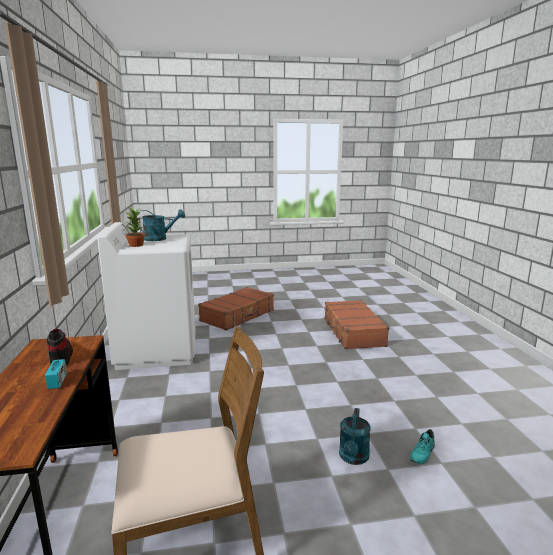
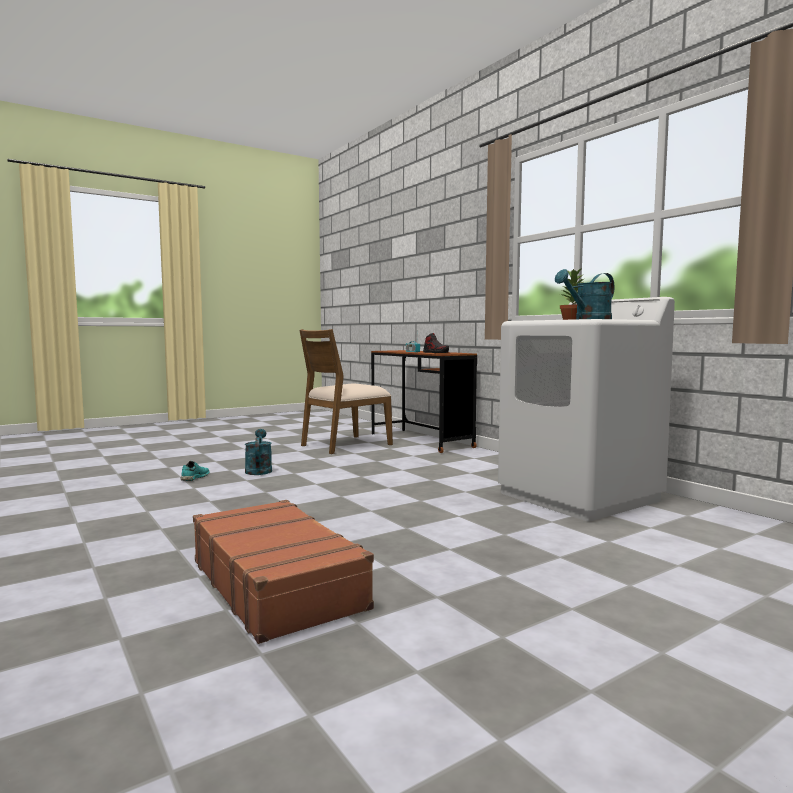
camera: 155 degrees right, 10 degrees down
(238, 316) = (603, 573): brown suitcase -> none

